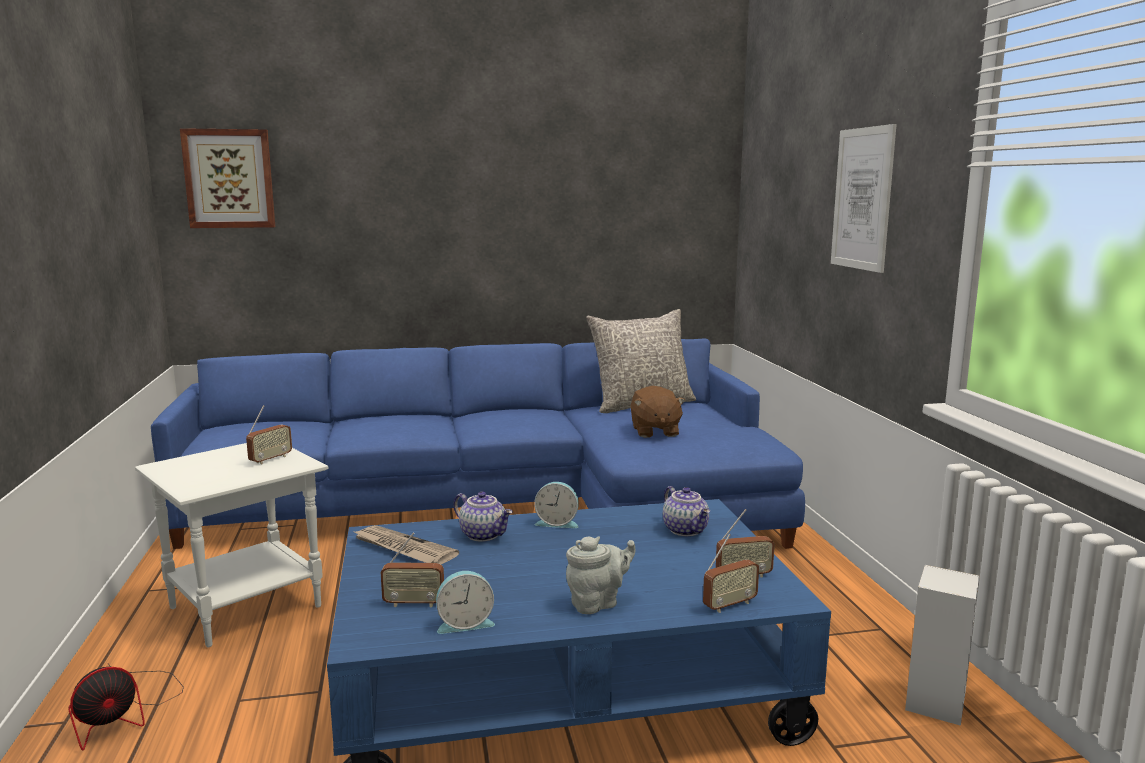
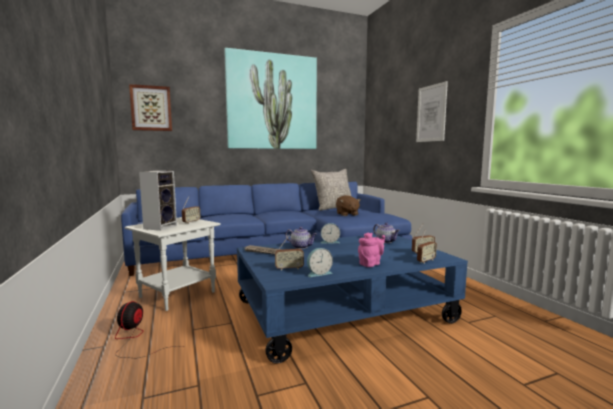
camera: 10 degrees left, 5 degrees down
(124, 713) = (135, 339): fan -> fan turned 150 degrees clockwise
(503, 152) = (272, 102): none -> picture
(597, 603) = (371, 264): grey teapot -> pink teapot
(934, 701) = (495, 304): speaker -> speaker (160, 227)

